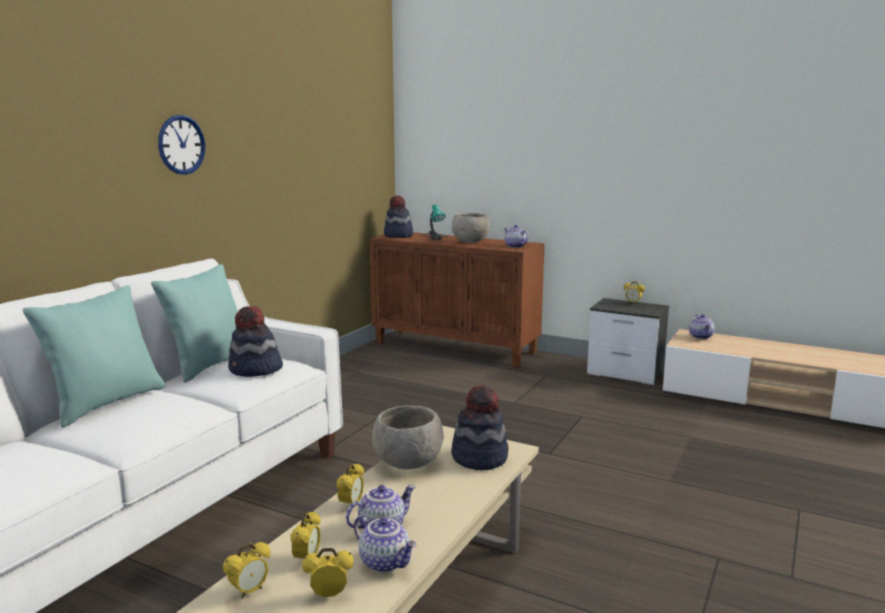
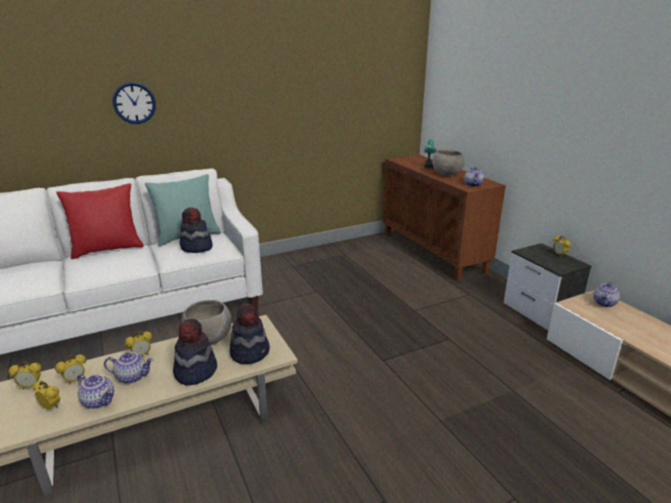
camera: 35 degrees right, 10 degrees up
(105, 403) = (107, 249): turquoise pillow -> red pillow
(181, 145) = (210, 90): wall clock -> wall clock (134, 103)
(386, 562) = (99, 401): teapot -> teapot turned 45 degrees counterclockwise
(398, 236) = (408, 159): hat -> hat (195, 371)

